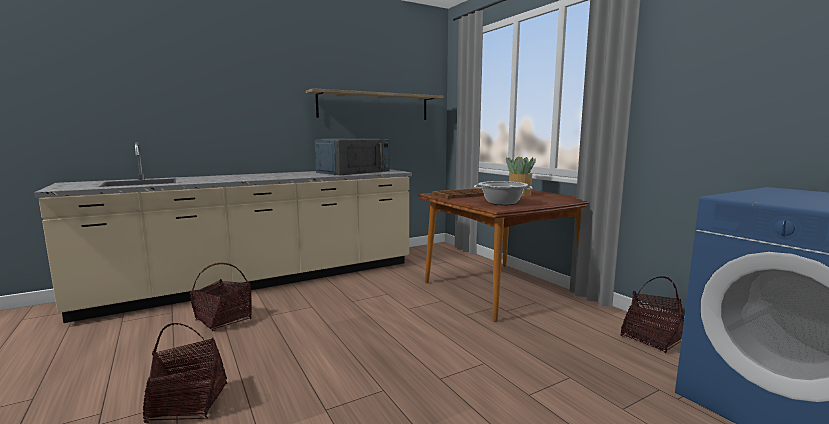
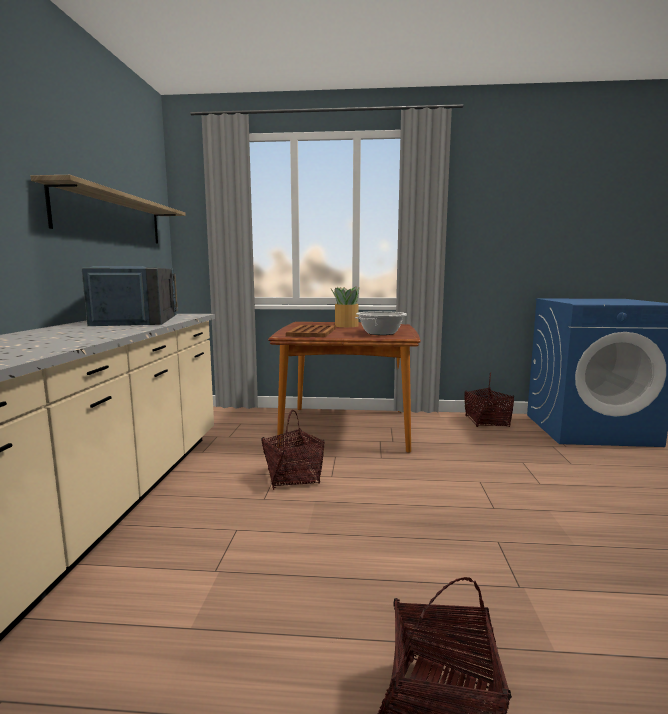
camera: 55 degrees left, 0 degrees up
(224, 320) = (163, 624): basket -> basket (293, 477)

